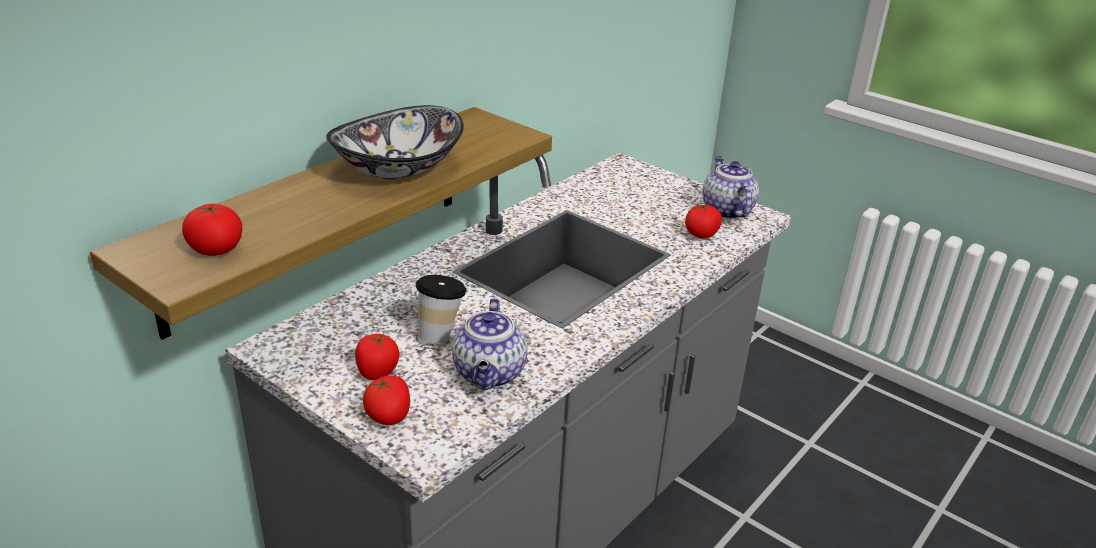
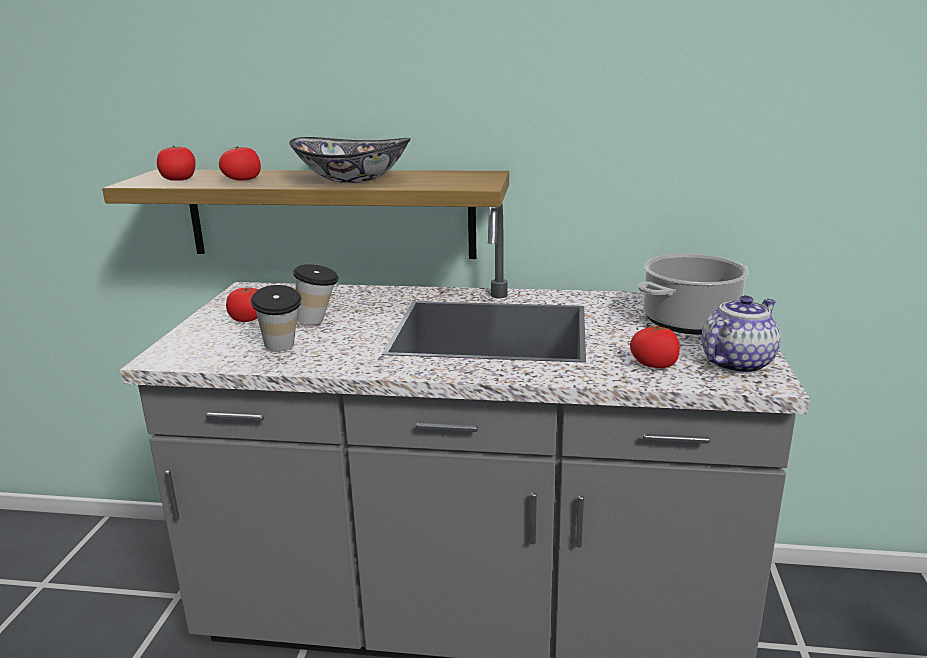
camera: 60 degrees right, 10 degrees down
(389, 416) = (197, 337): tomato -> tomato (242, 180)
(490, 374) = (282, 349): teapot -> cup
(645, 191) = (689, 322): none -> cooking pot

